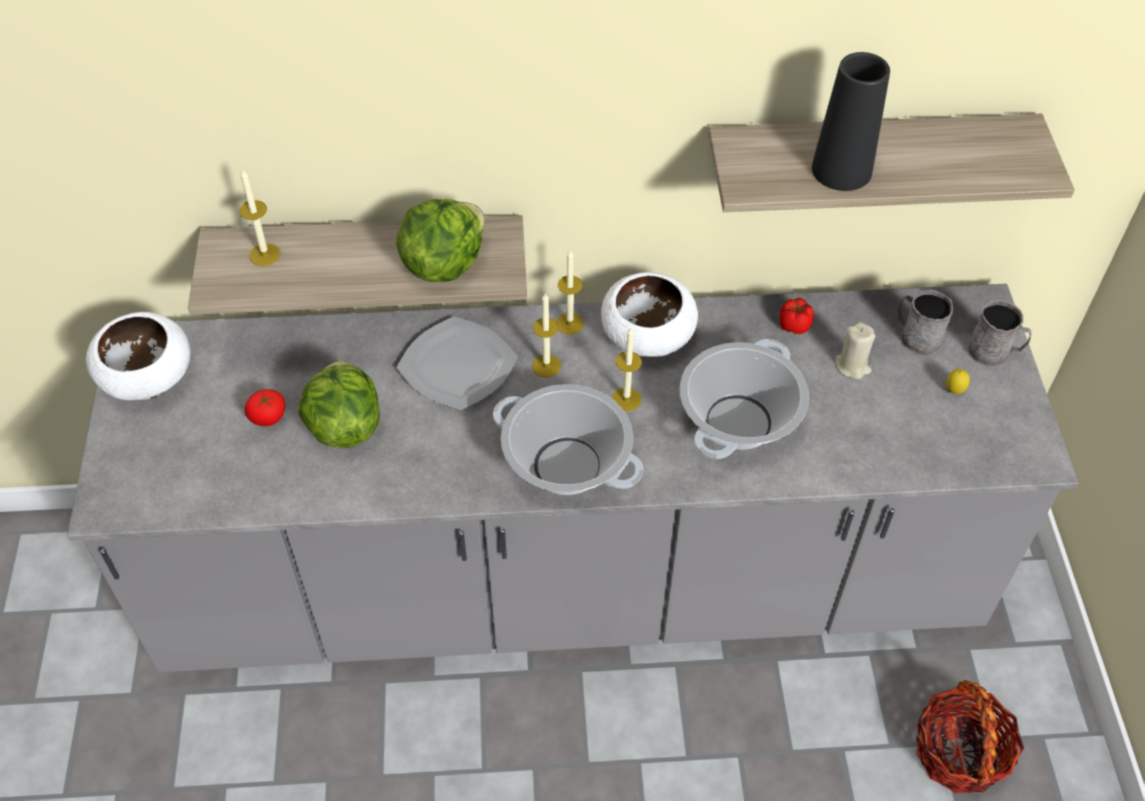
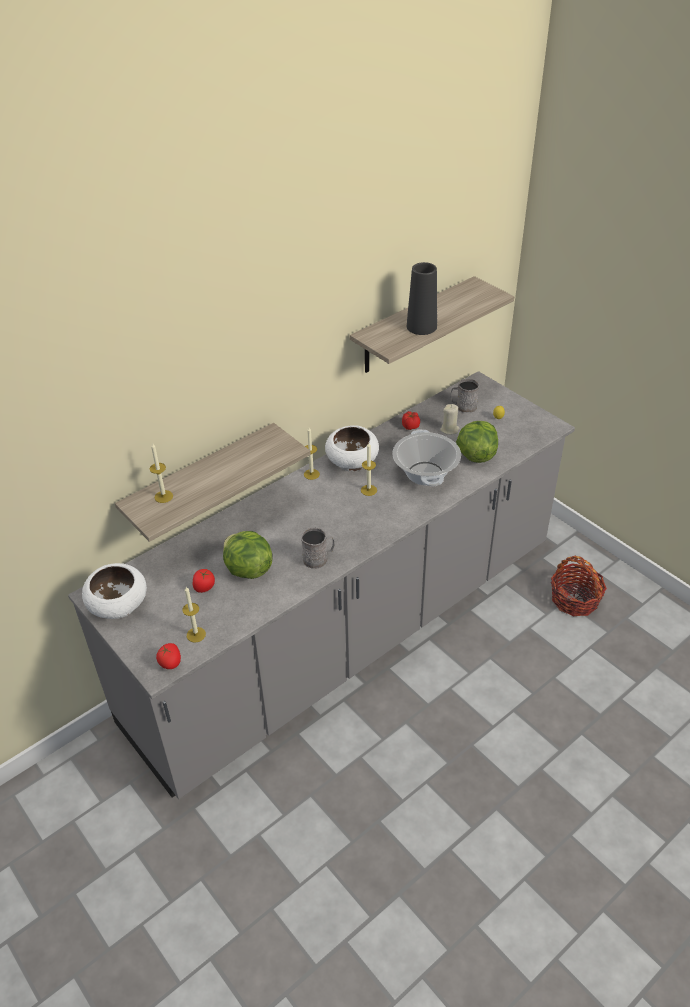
camera: 35 degrees left, 10 degrees down
(129, 504) = (170, 663): none -> tomato
(443, 263) = (258, 458): lettuce -> lettuce (476, 455)
(457, 365) = (276, 517): plate -> none
(546, 366) = (319, 496): candle -> candle (196, 634)
(566, 466) = (370, 529): cooking pot -> none
(994, 352) = (499, 397): grey mug -> grey mug (318, 558)

